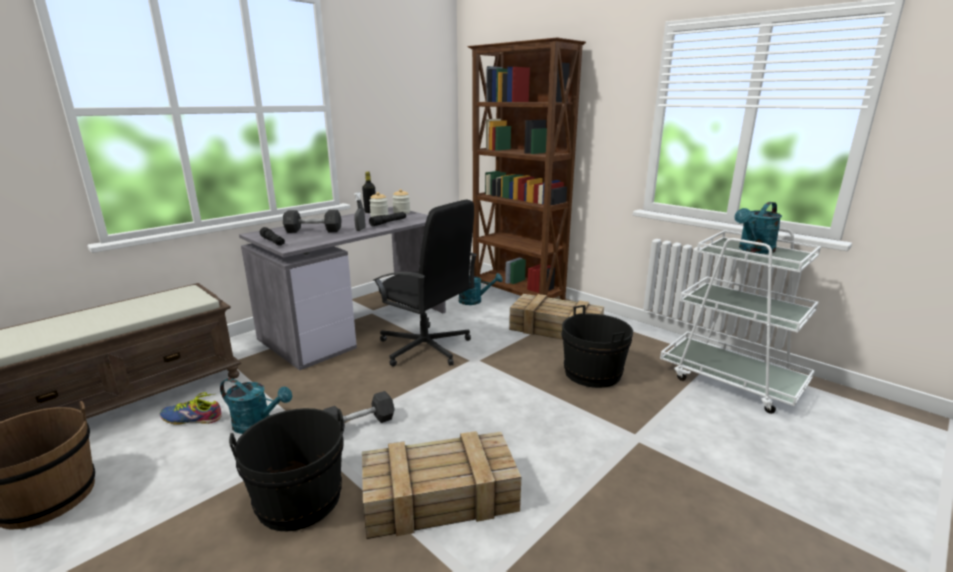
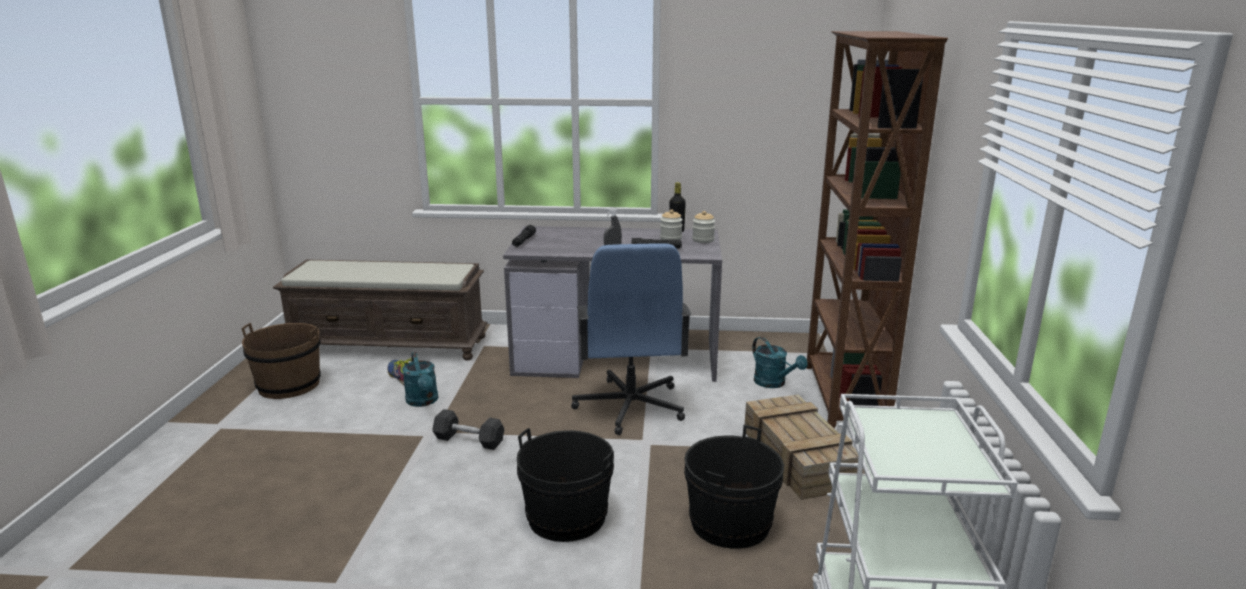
camera: 50 degrees right, 0 degrees up
(299, 499) = (361, 464): black bucket -> black bucket (567, 517)
(313, 231) = (576, 239): grey dumbbell -> none
(425, 347) = (630, 407): black office chair -> blue office chair
(442, 496) = (421, 522): crate -> none
(753, 250) = (924, 441): turquoise watering can -> none

